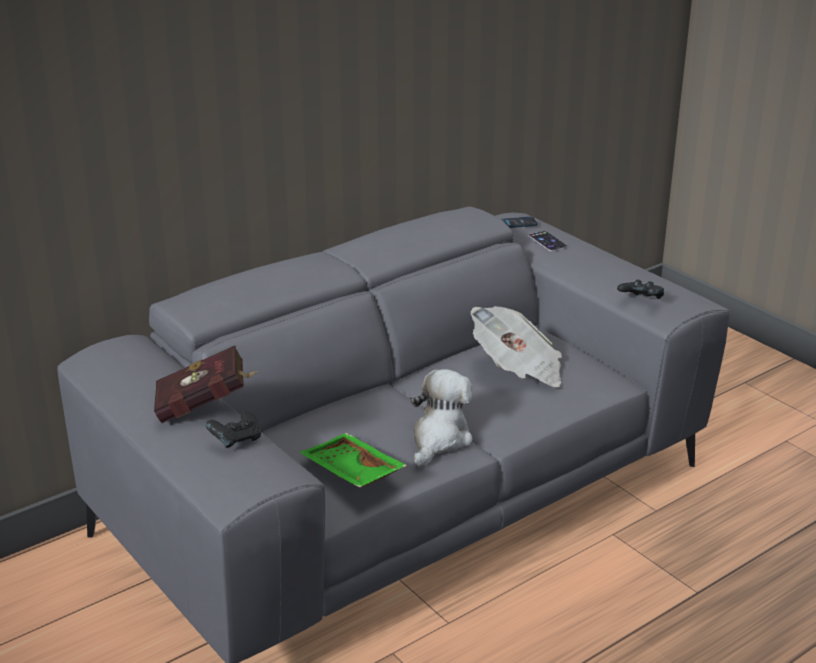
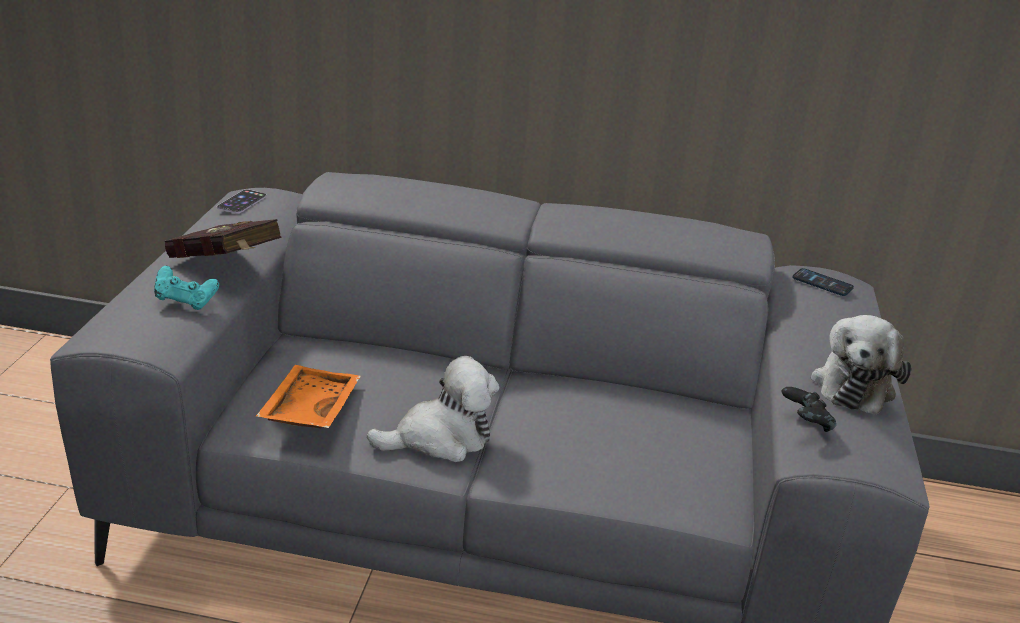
camera: 45 degrees right, 0 degrees up
(236, 441) = (185, 302): black game controller -> turquoise game controller
(350, 472) = (308, 410): green tray -> orange tray
(518, 369) = (632, 430): newspaper -> none
(547, 241) = (822, 315): phone -> phone (242, 202)
(622, 270) = (854, 385): none -> plush toy

